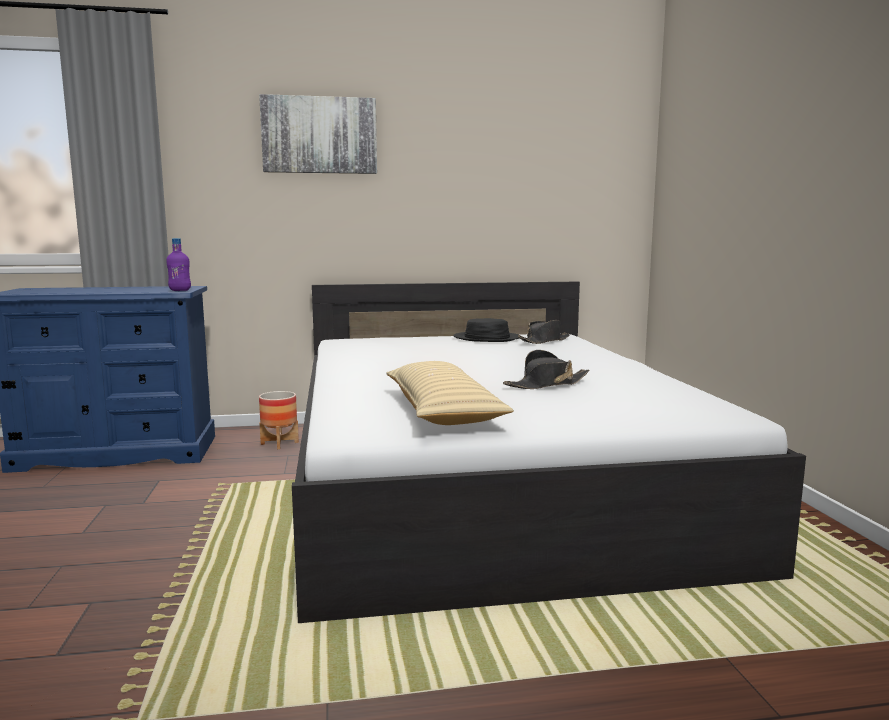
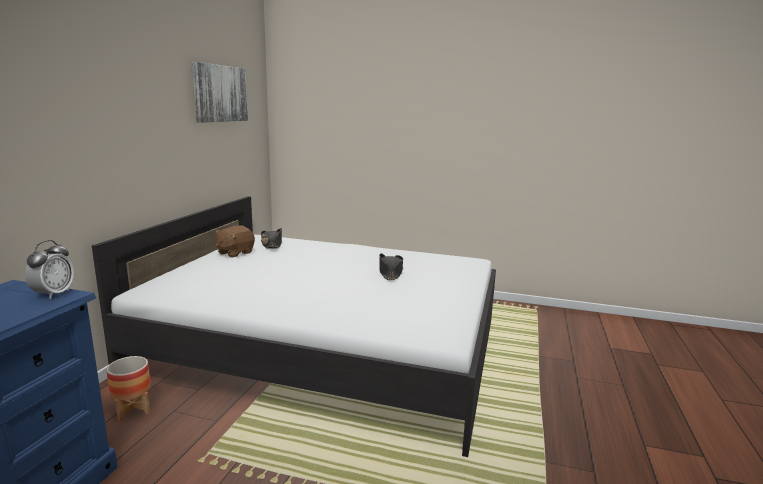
camera: 65 degrees left, 5 degrees up
(180, 290) = (53, 294): purple bottle -> alarm clock
(319, 135) = (75, 87): picture -> picture (220, 93)
(442, 411) = (423, 306): beige pillow -> none
(486, 338) = (235, 253): black hat -> brown plush toy

